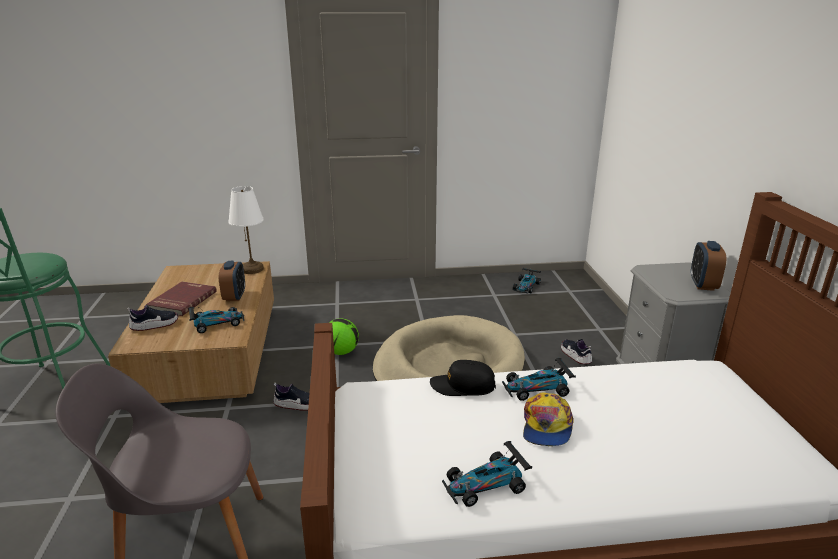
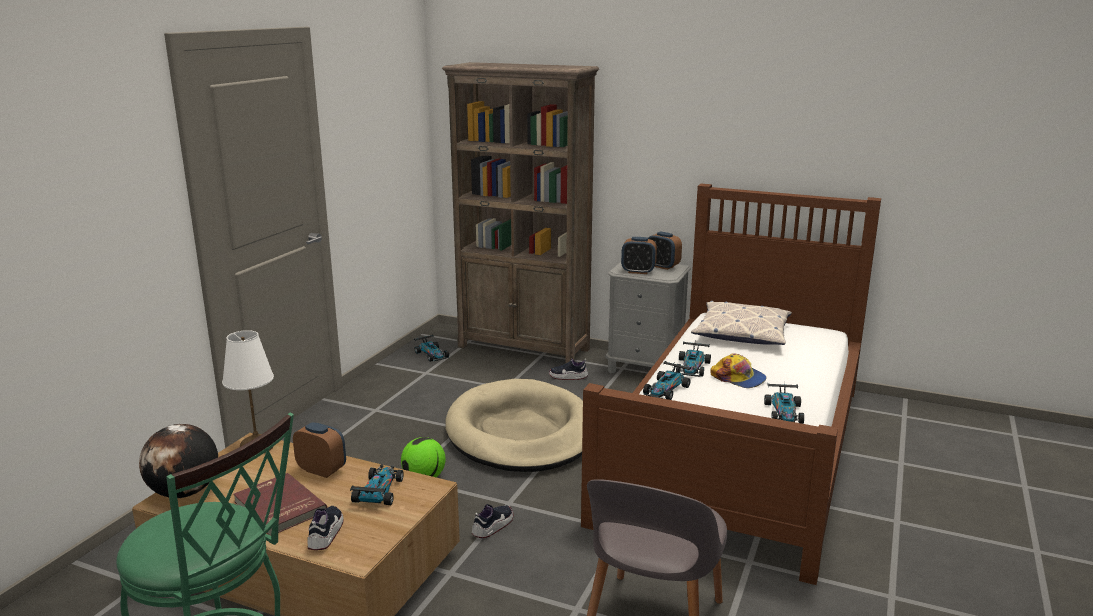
camera: 60 degrees left, 5 degrees down
(186, 271) = (184, 493): none -> globe
(462, 386) = (666, 389): black cap -> toy car
(597, 317) = (524, 348): none -> brown bookcase
(660, 277) = (638, 271): none -> alarm clock
(685, 399) = (742, 333): none -> pillow

